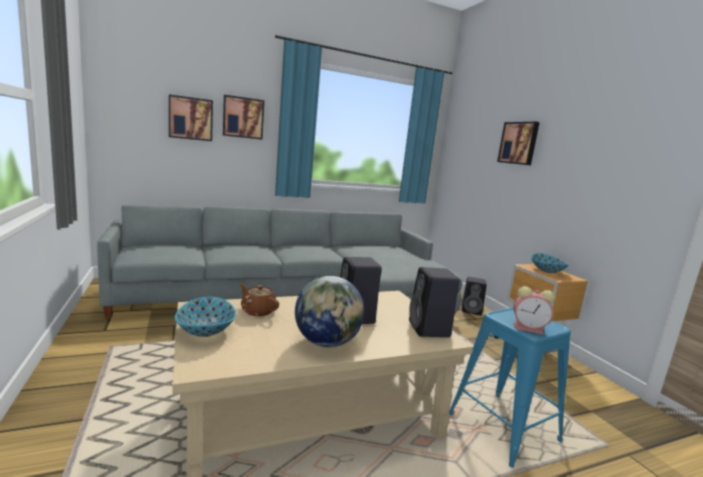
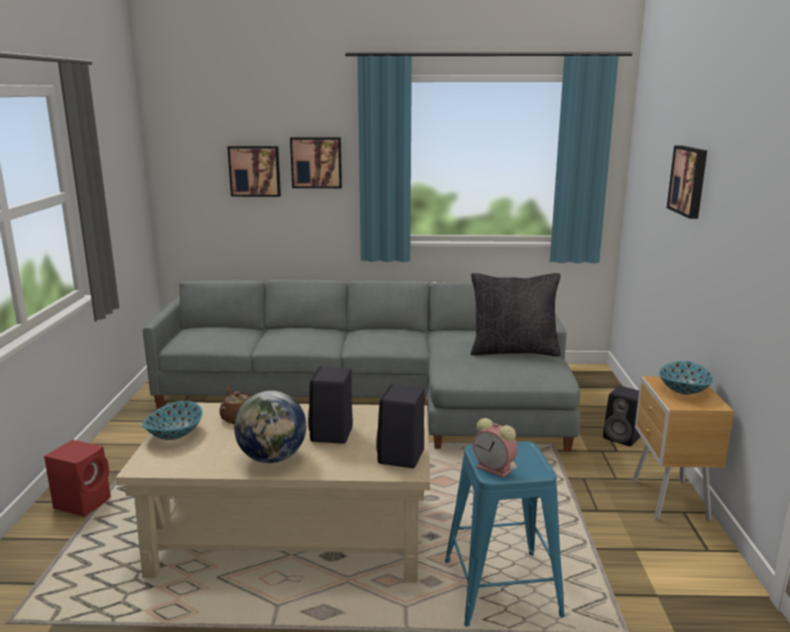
camera: 25 degrees right, 5 degrees up
(64, 422) = (84, 502): none -> red speaker
(403, 256) = (513, 351): none -> black pillow

